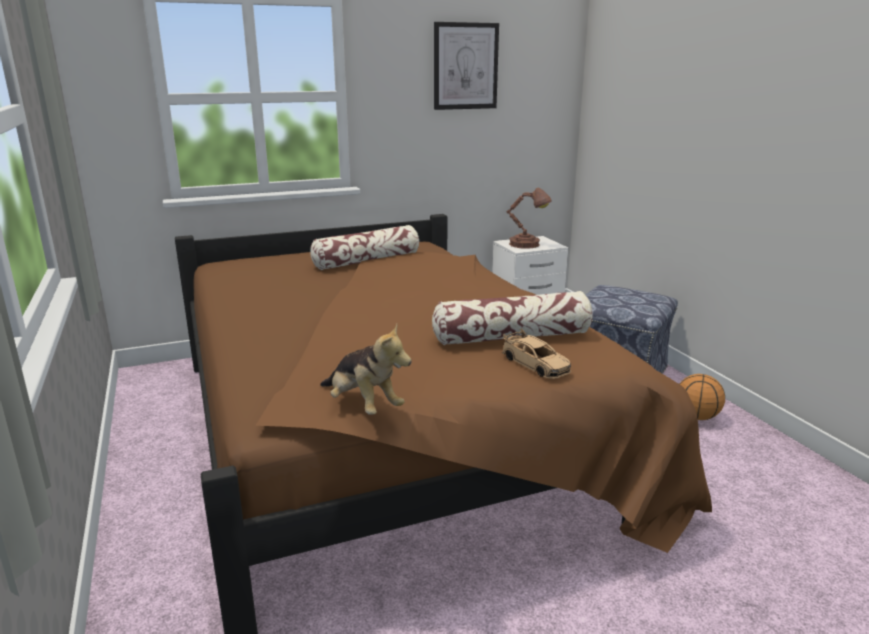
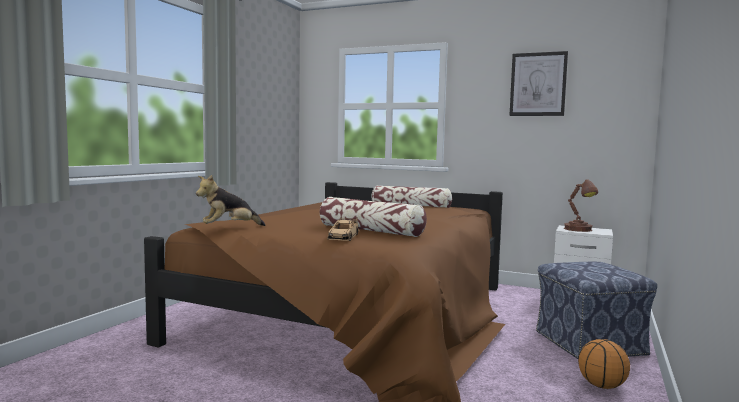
camera: 45 degrees right, 15 degrees down
(363, 406) = (229, 228): plush toy -> plush toy turned 60 degrees clockwise

